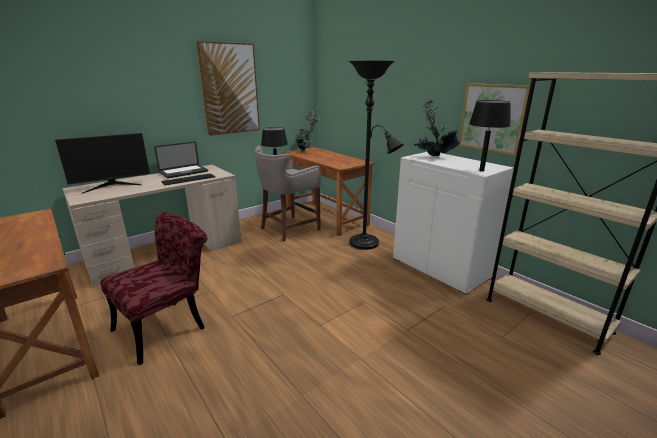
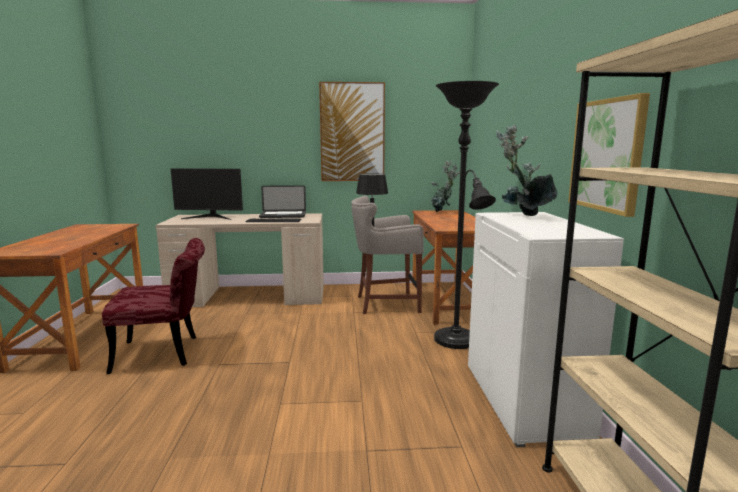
camera: 35 degrees right, 10 degrees down
(481, 171) = (546, 234): black table lamp -> none

